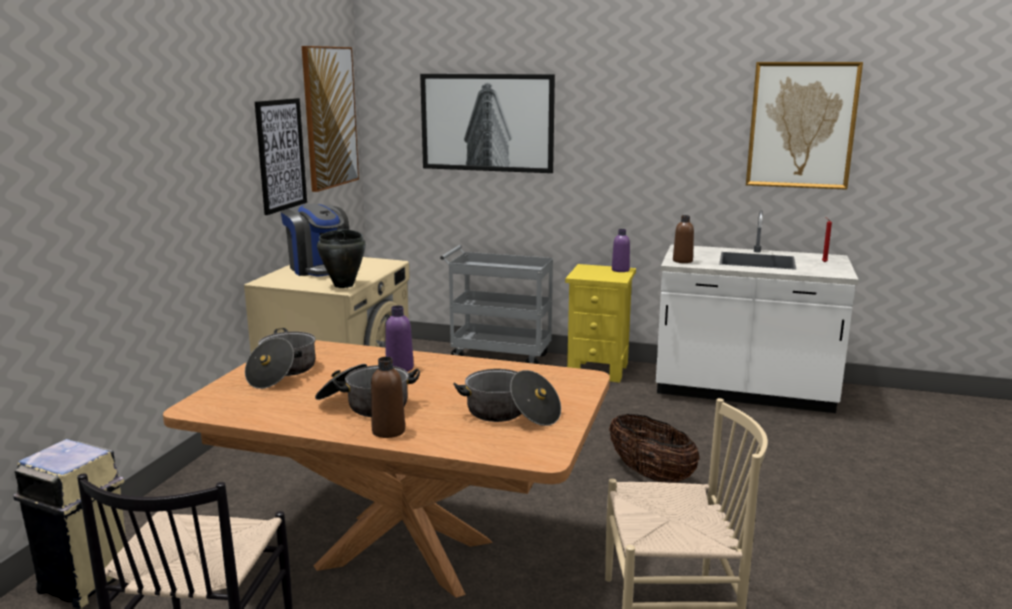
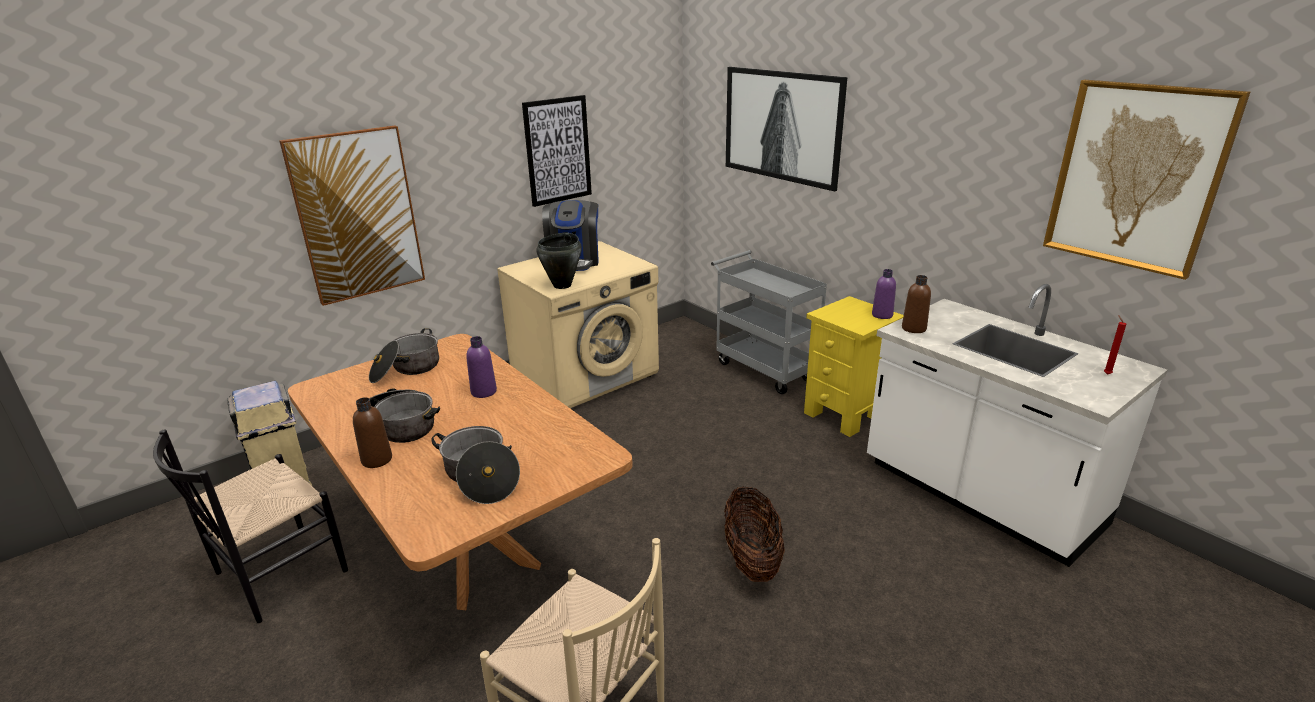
camera: 35 degrees right, 10 degrees up
(329, 117) = (633, 110): picture -> picture (357, 215)

